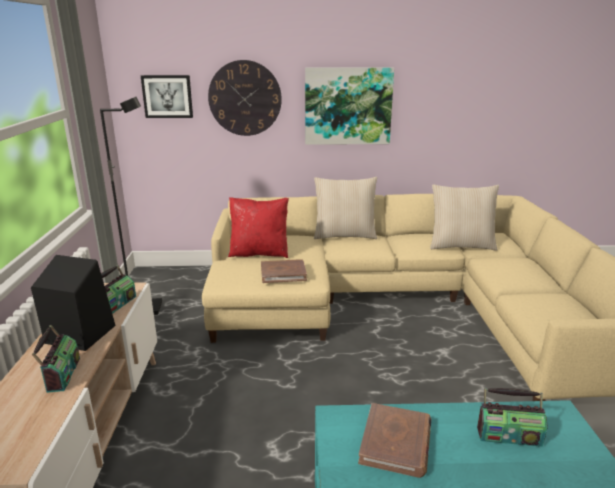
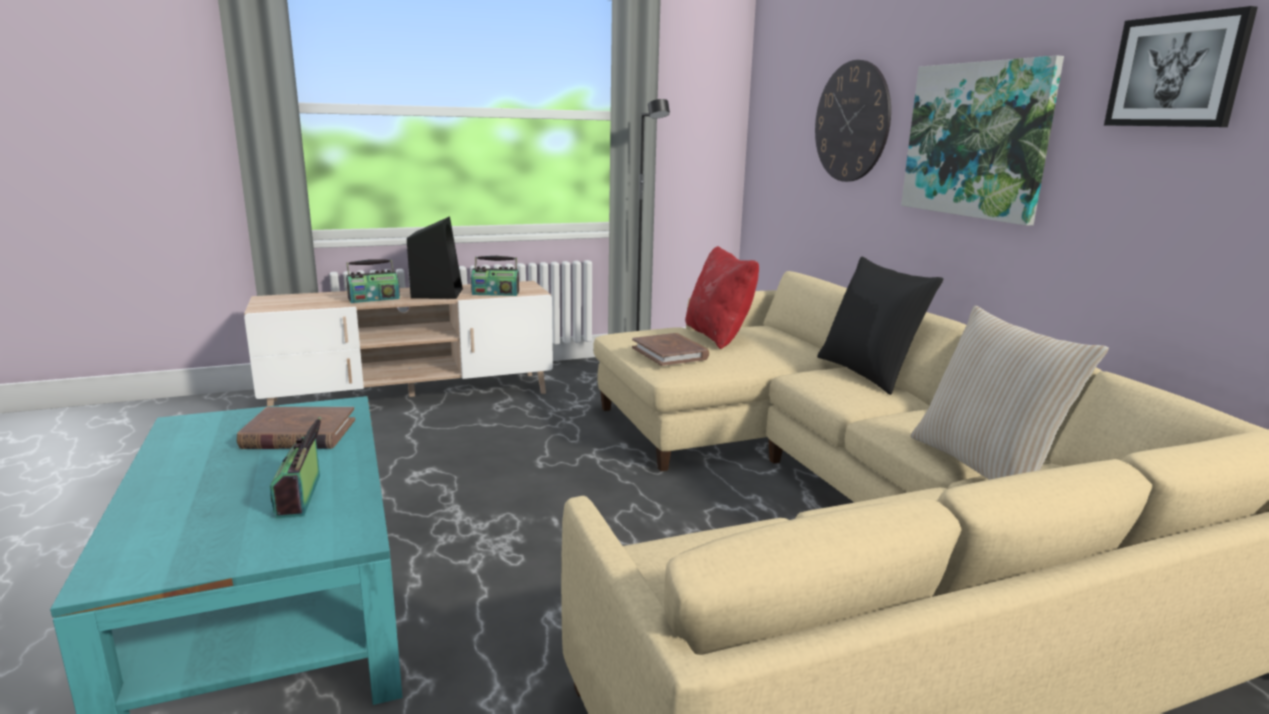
camera: 70 degrees right, 5 degrees down
(167, 96) = (786, 118): picture -> picture (1177, 71)
(344, 235) = (868, 373): beige pillow -> black pillow

